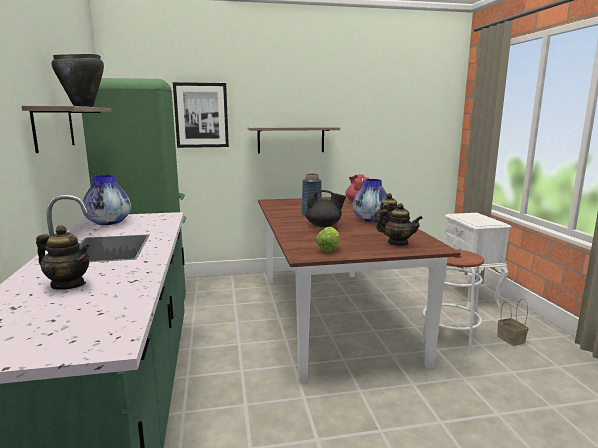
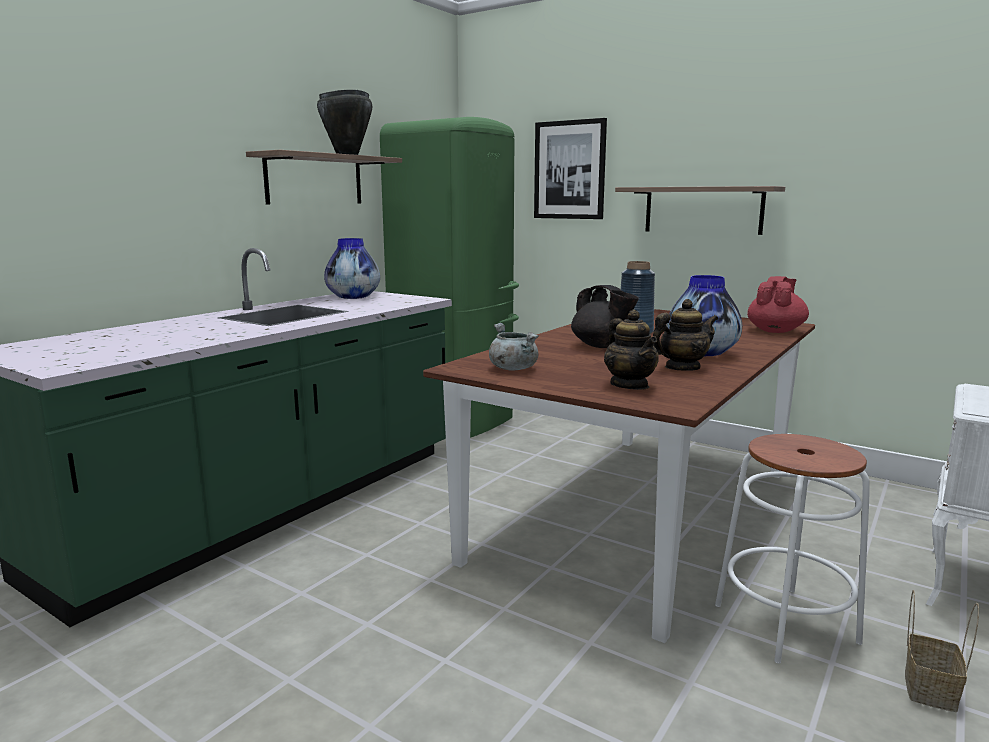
camera: 45 degrees right, 0 degrees up
(68, 285) = (171, 331): teapot -> none
(329, 249) = (512, 368): lettuce -> grey cooking pot

